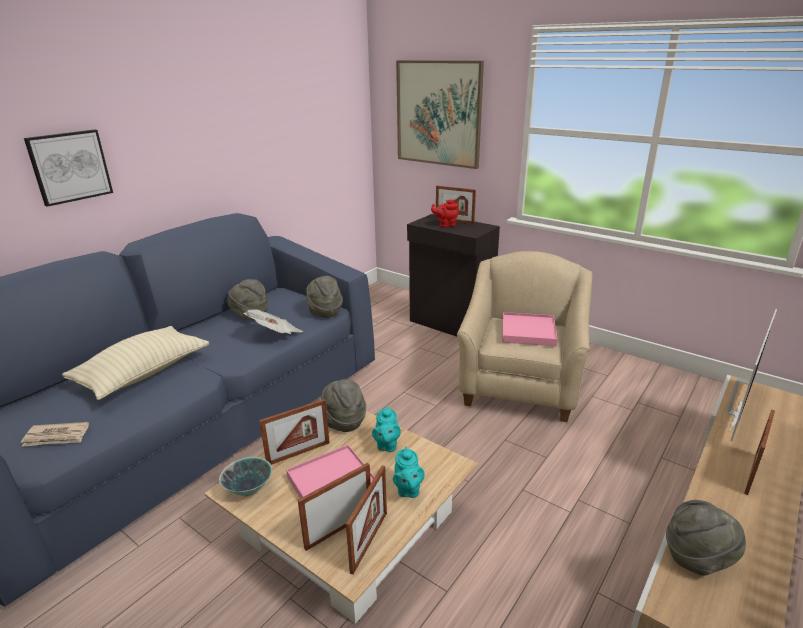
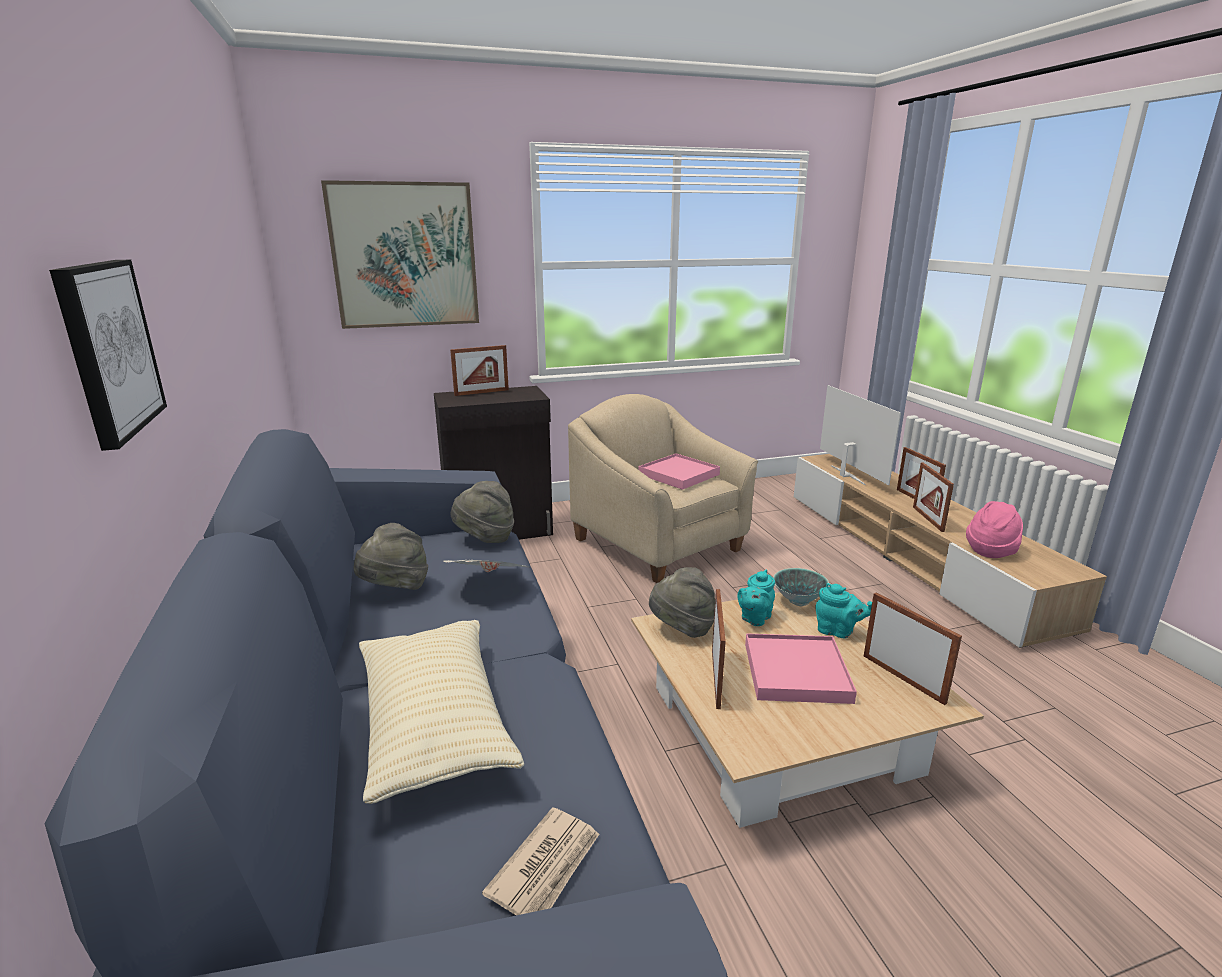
camera: 55 degrees left, 5 degrees down
(249, 490) = (758, 737): bowl -> bowl (799, 601)
(339, 529) = (874, 691): picture frame -> picture frame (928, 519)
(387, 445) = (754, 618): turquoise teapot -> turquoise teapot turned 90 degrees clockwise
(446, 225) = (484, 397): red teapot -> none
(697, 557) = (991, 550): grey hat -> pink hat

